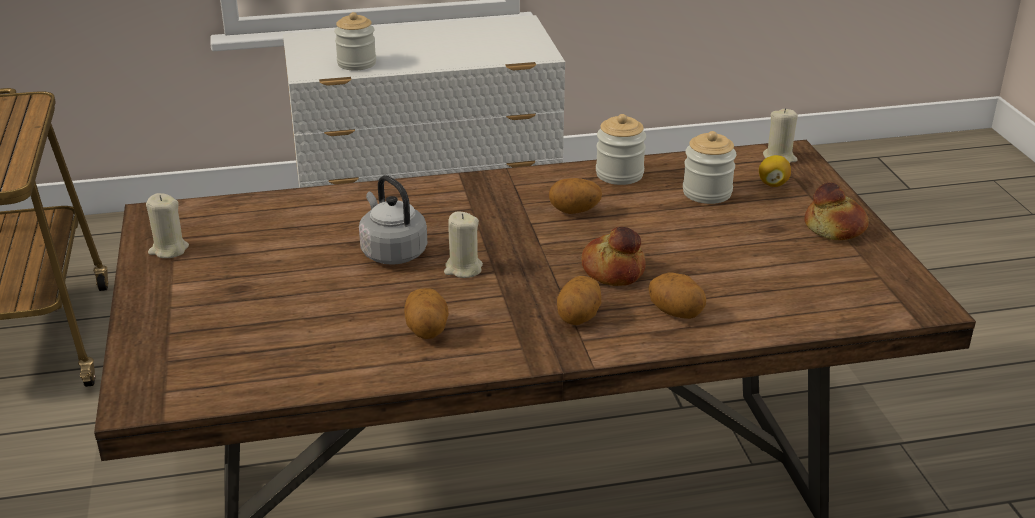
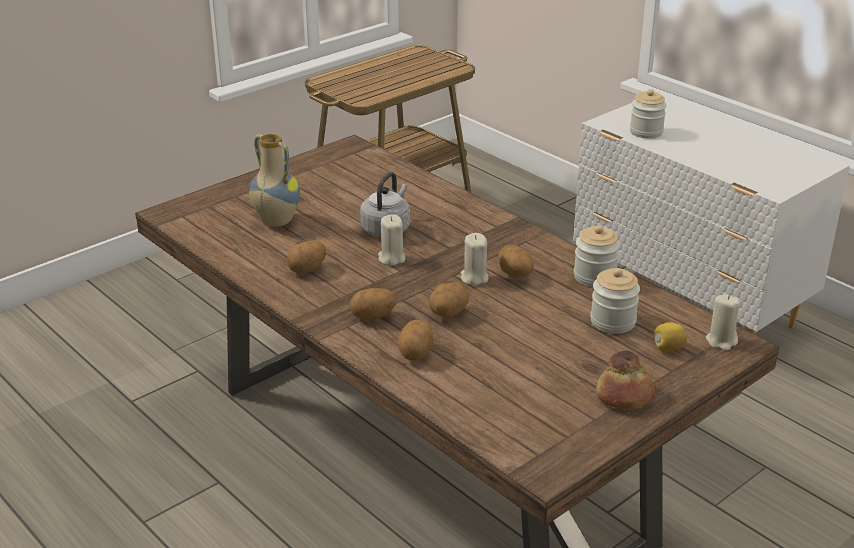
camera: 60 degrees right, 0 degrees up
(168, 250) = (318, 164): beige candle -> beige candle (474, 278)
(279, 321) = (275, 222): none -> vase
(613, 270) = (448, 313): bread -> potato

